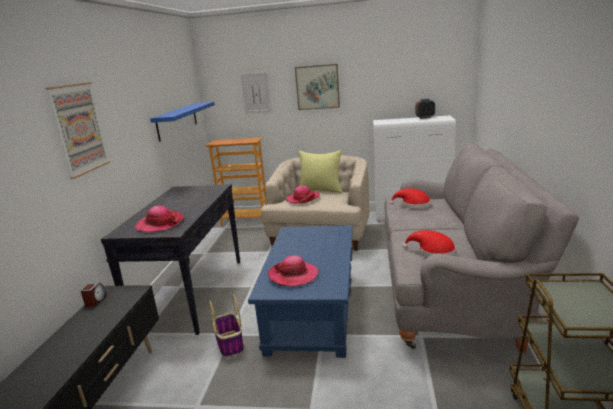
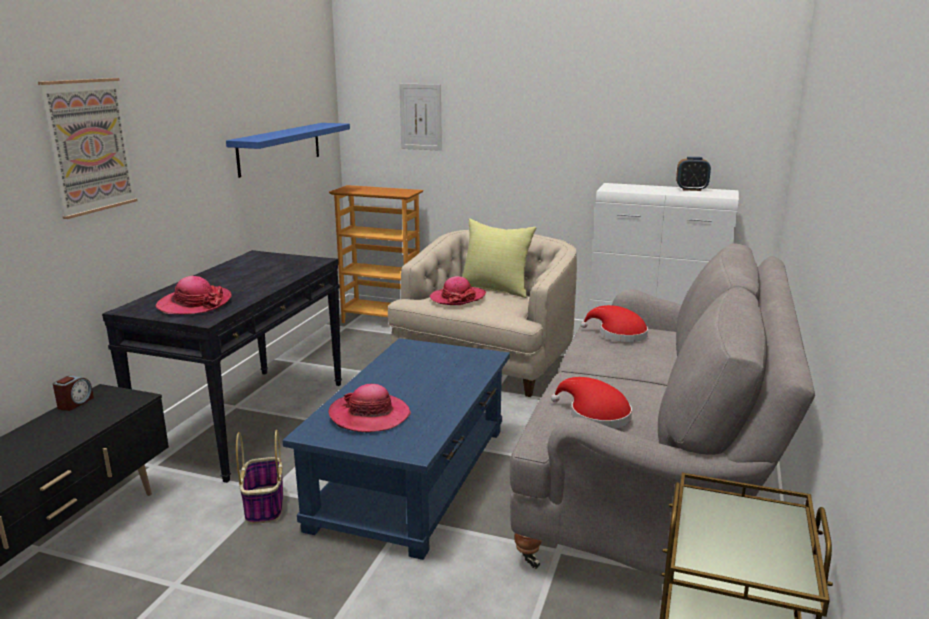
camera: 10 degrees right, 0 degrees up
(317, 87) = (519, 117): picture -> none

